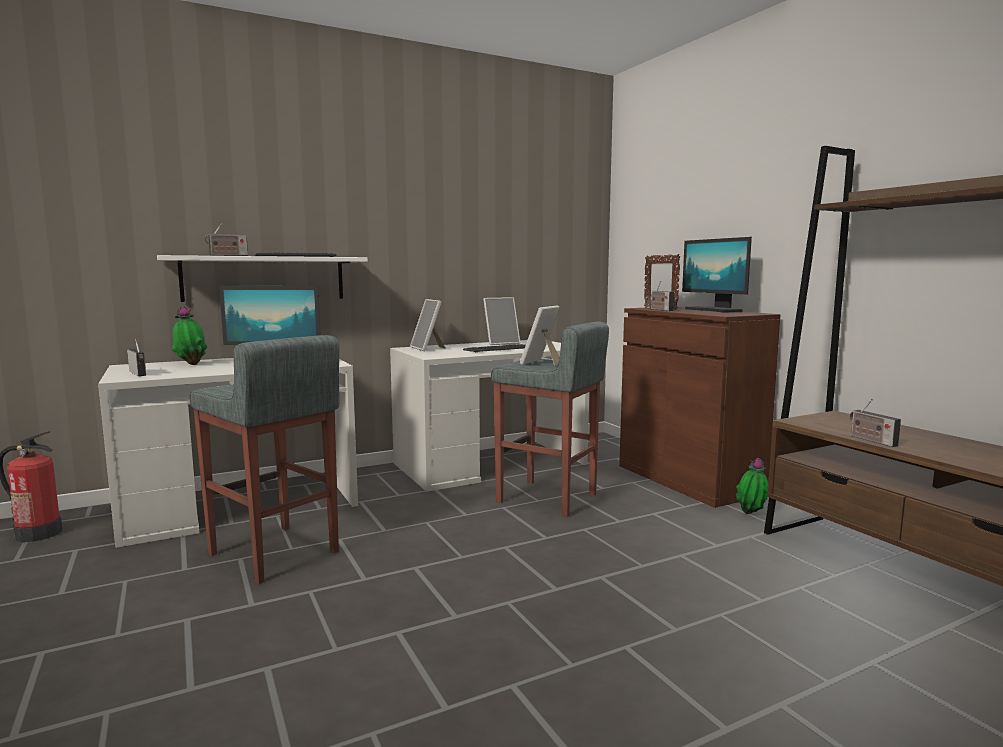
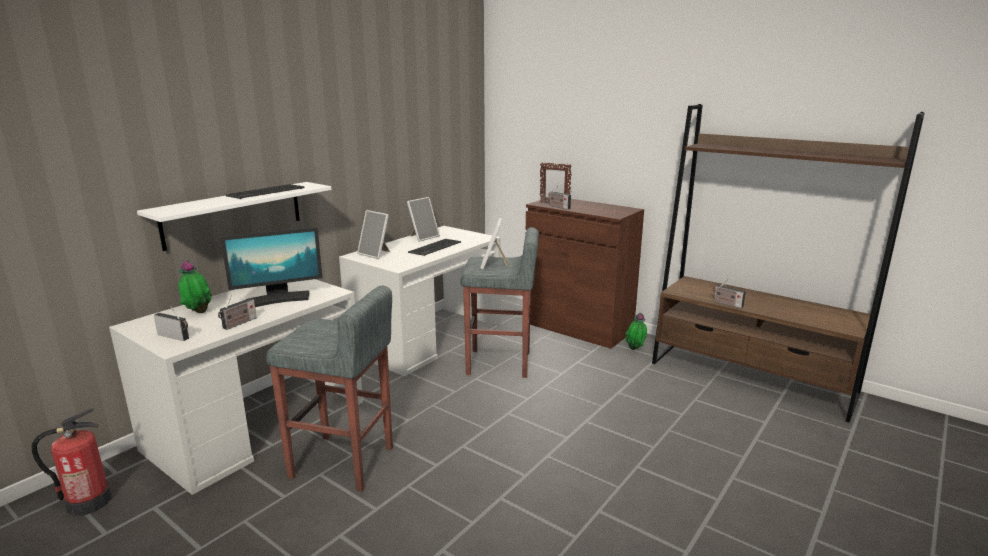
camera: 25 degrees left, 10 degrees up
(227, 255) = (214, 204): radio -> radio (238, 324)
(713, 310) = (594, 204): monitor -> none

